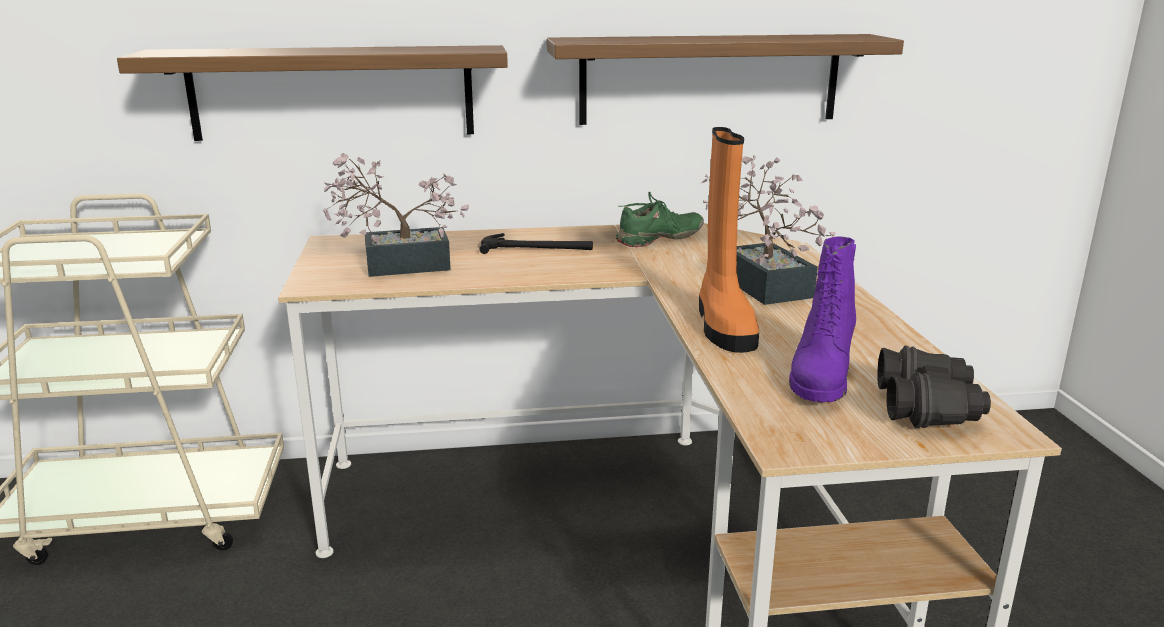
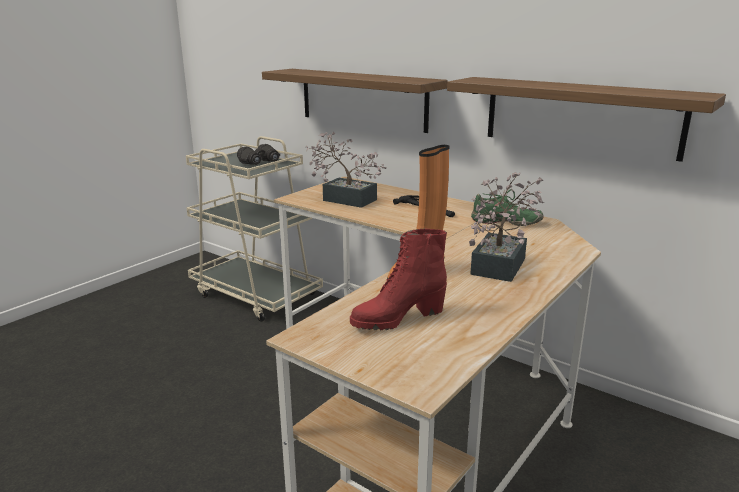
camera: 45 degrees right, 0 degrees up
(819, 378) = (397, 318): purple boot -> red boot
(928, 407) = (413, 357): black binoculars -> black binoculars (260, 163)

